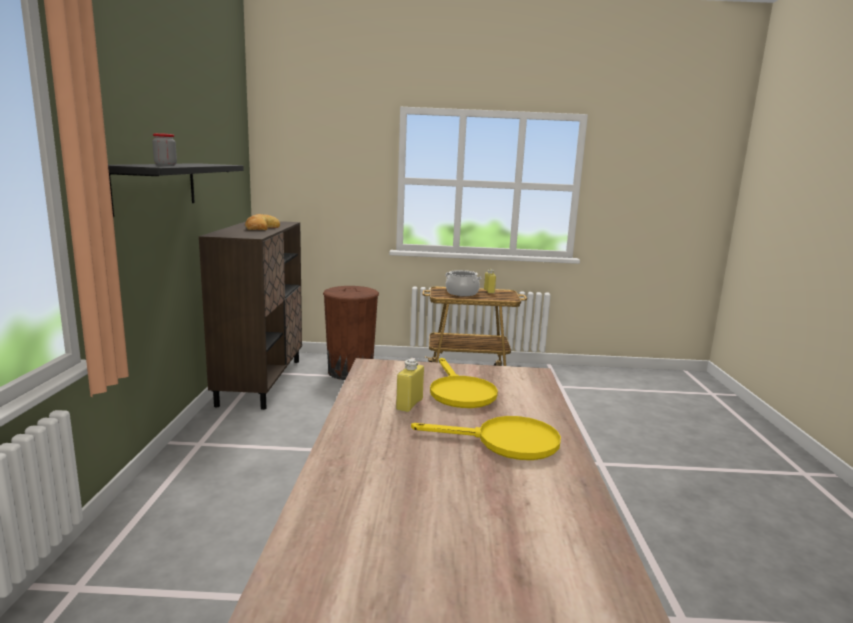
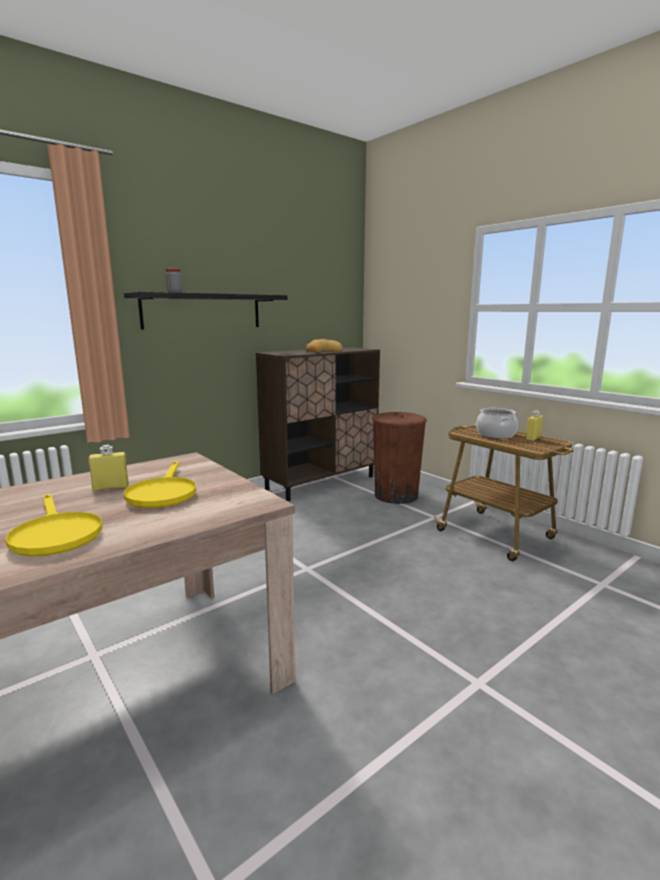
camera: 50 degrees right, 0 degrees up
(459, 392) = (163, 493): yellow frying pan -> yellow frying pan turned 45 degrees counterclockwise

